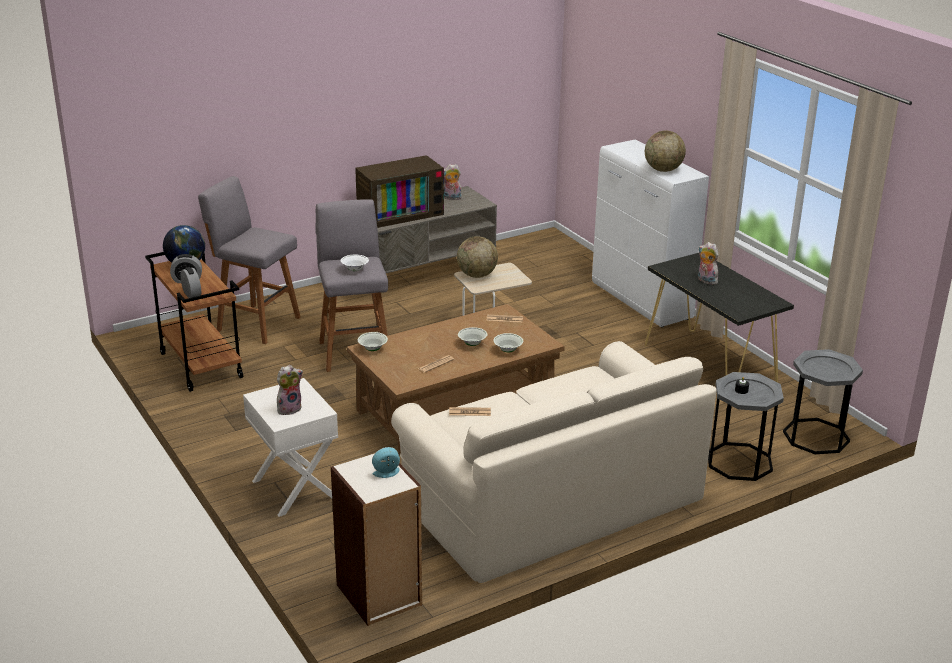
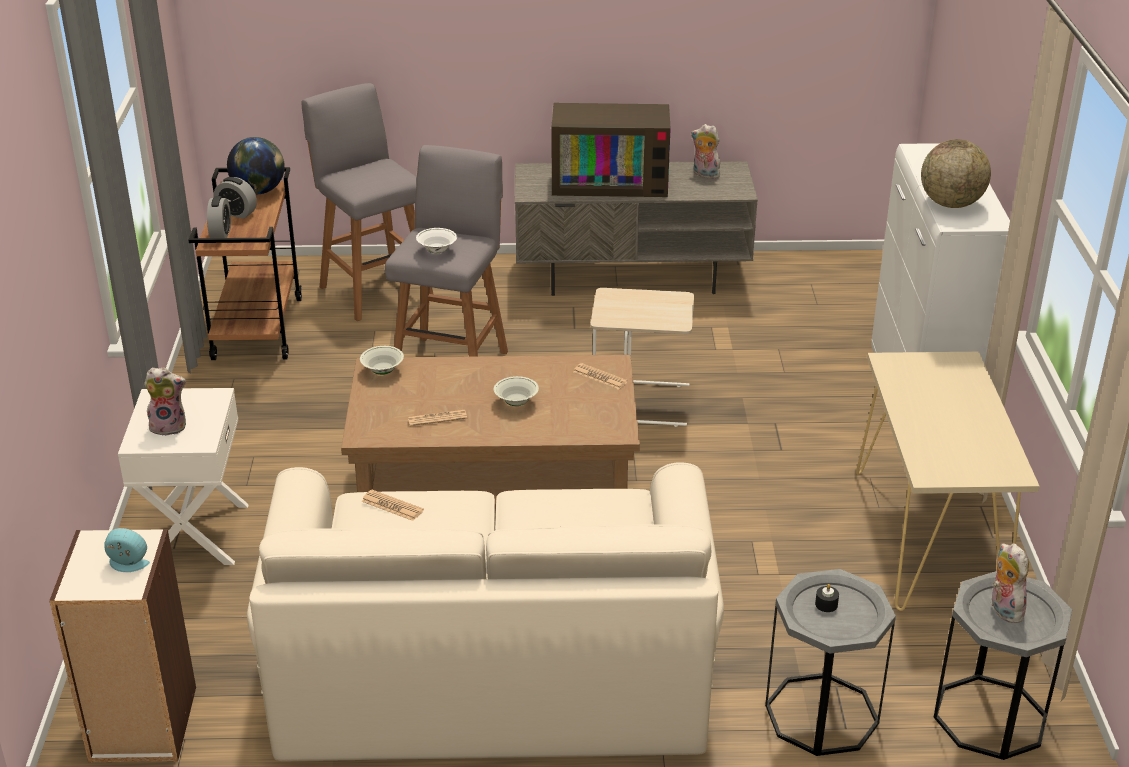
camera: 30 degrees right, 5 degrees up
(477, 275) = (624, 300): globe -> none
(508, 350) = (553, 427): white bowl -> none
(706, 281) = (934, 402): plush toy -> plush toy (1003, 609)
(709, 365) = (928, 538): black console table -> beige console table

